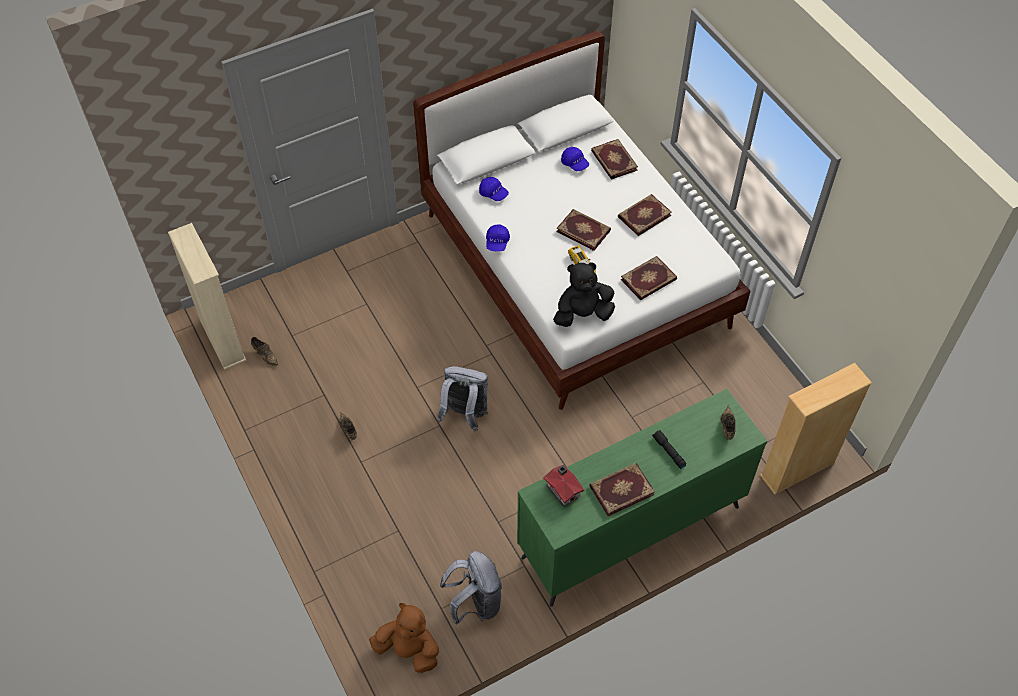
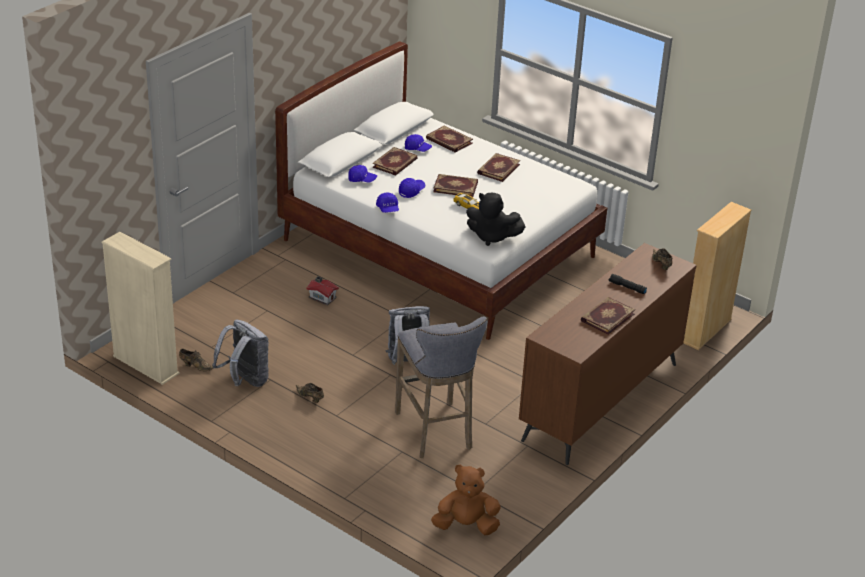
camera: 25 degrees left, 20 degrees down
(443, 517) = (436, 433): none -> grey stool
(475, 603) = (502, 480): grey backpack -> grey backpack (245, 380)
(535, 224) = (411, 191): none -> blue cap
(563, 490) = (561, 328): toy house -> toy house (322, 297)
(582, 314) = (492, 237): black plush toy -> black plush toy turned 120 degrees counterclockwise
(630, 531) = (599, 401): green dresser -> brown dresser
(649, 280) = (530, 206): book -> book (395, 163)

